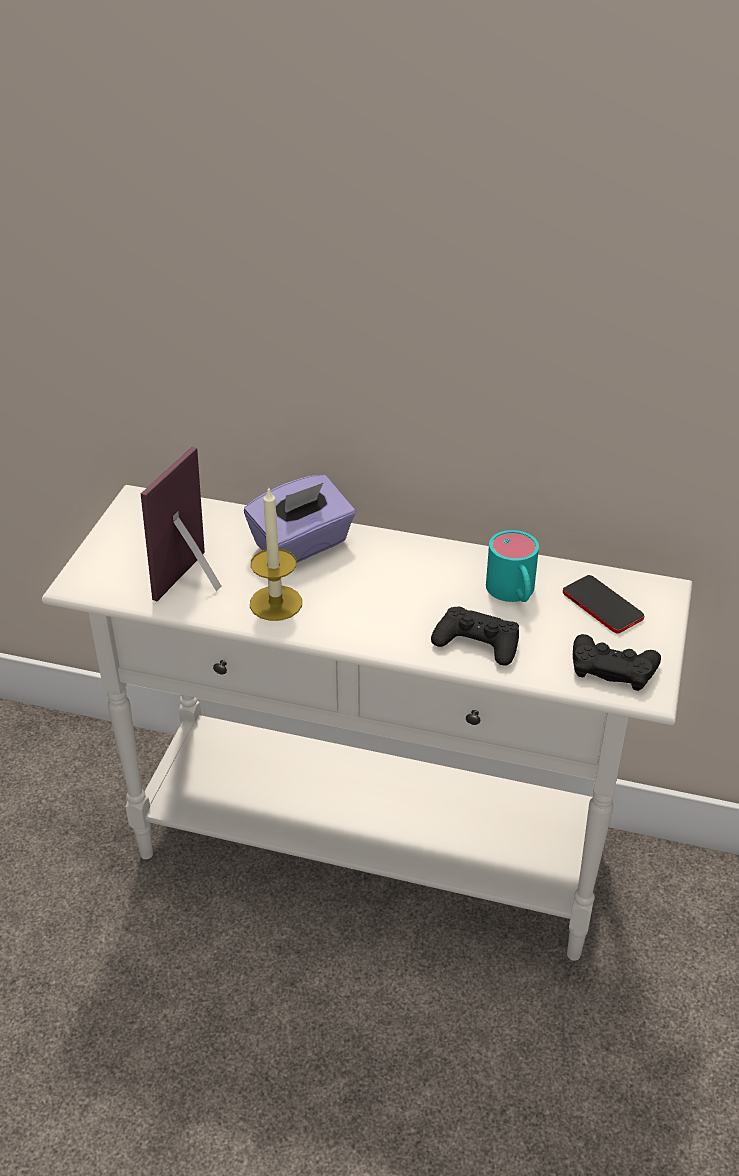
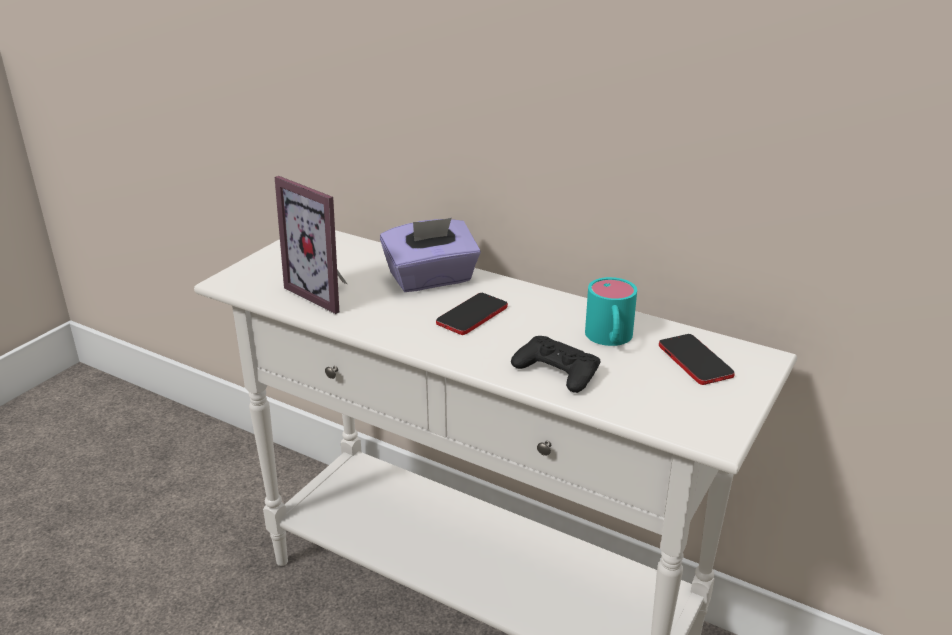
camera: 15 degrees right, 10 degrees down
(198, 582) = (327, 292): picture frame -> picture frame turned 90 degrees counterclockwise
(276, 603) = (385, 316): candle -> none
(365, 586) = (472, 315): none -> phone
(612, 667) = (686, 412): black game controller -> none

